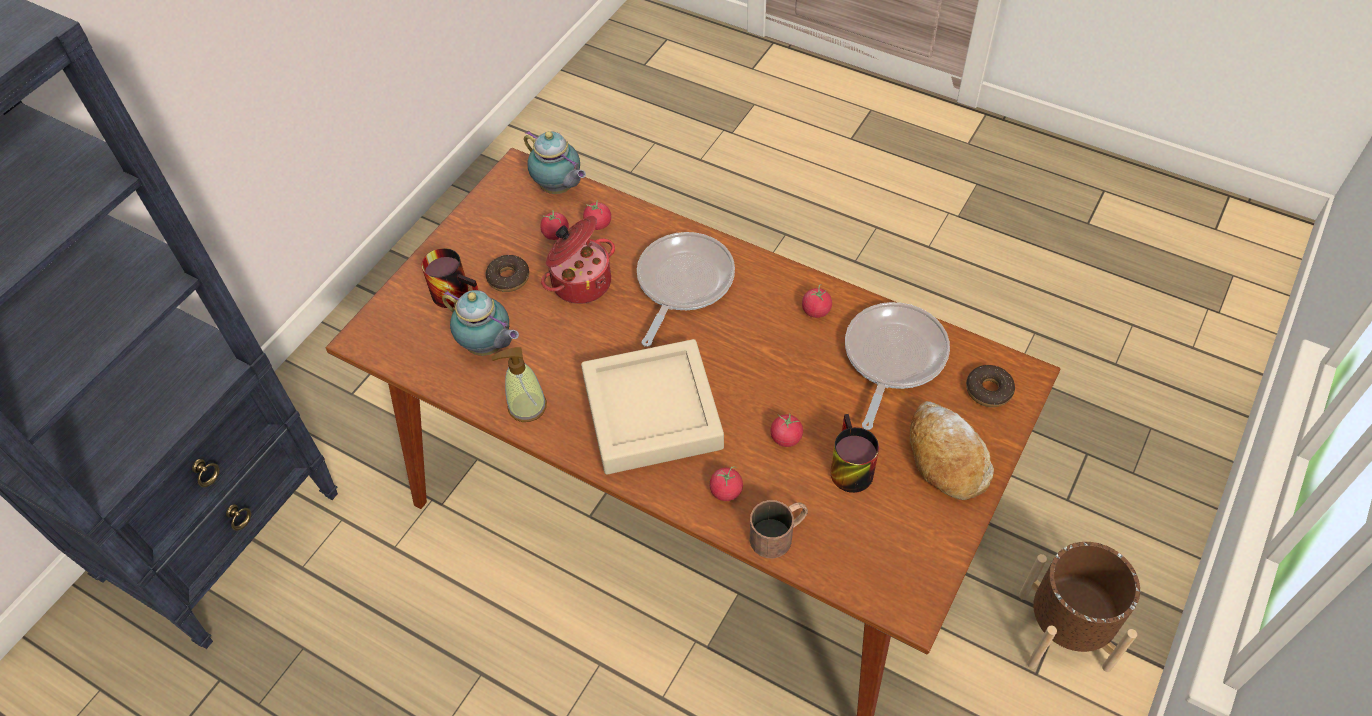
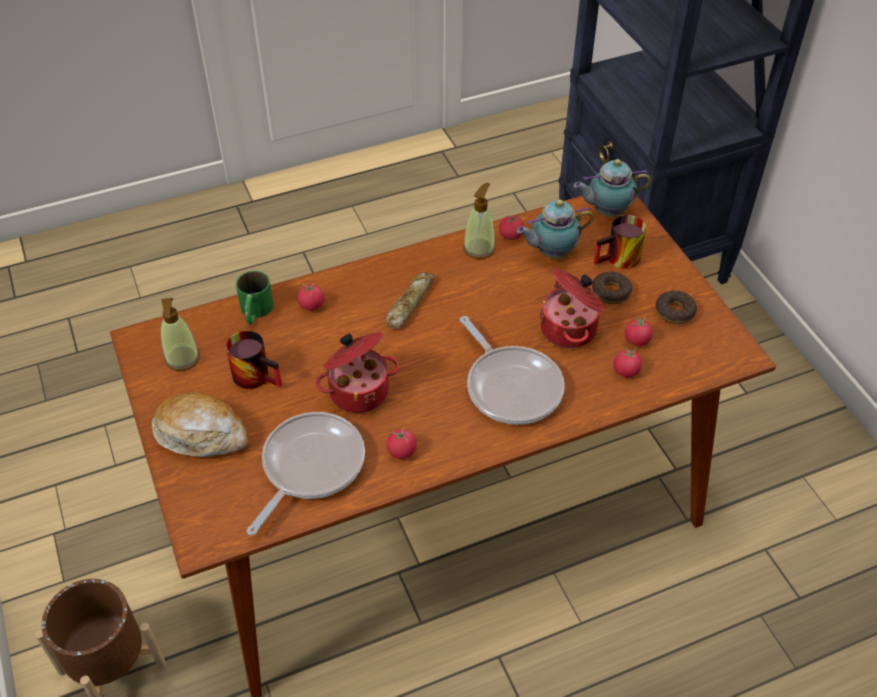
camera: 125 degrees right, 5 degrees down
(559, 188) = (692, 368): teapot -> teapot (606, 212)
(652, 413) = (409, 303): beige tray -> bread
(779, 533) = (255, 312): brown mug -> green mug
(786, 437) = (315, 359): tomato -> tomato (511, 235)
(787, 380) = (358, 390): none -> cooking pot
(892, 358) = (309, 467): frying pan -> frying pan turned 120 degrees counterclockwise
(892, 547) = (182, 358): none -> soap dispenser
(988, 390) = (217, 505): donut -> donut (674, 312)

